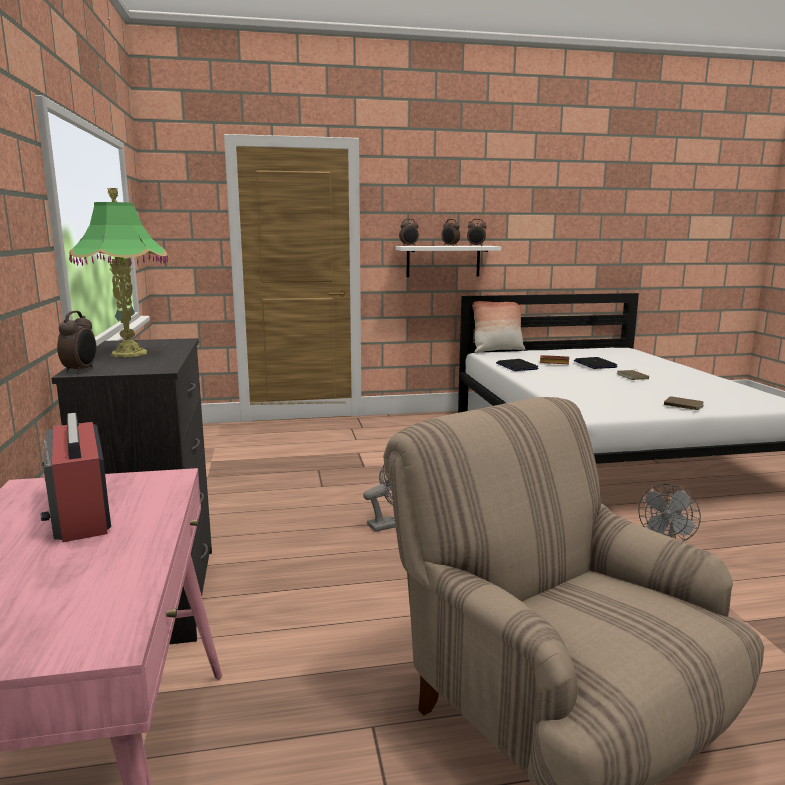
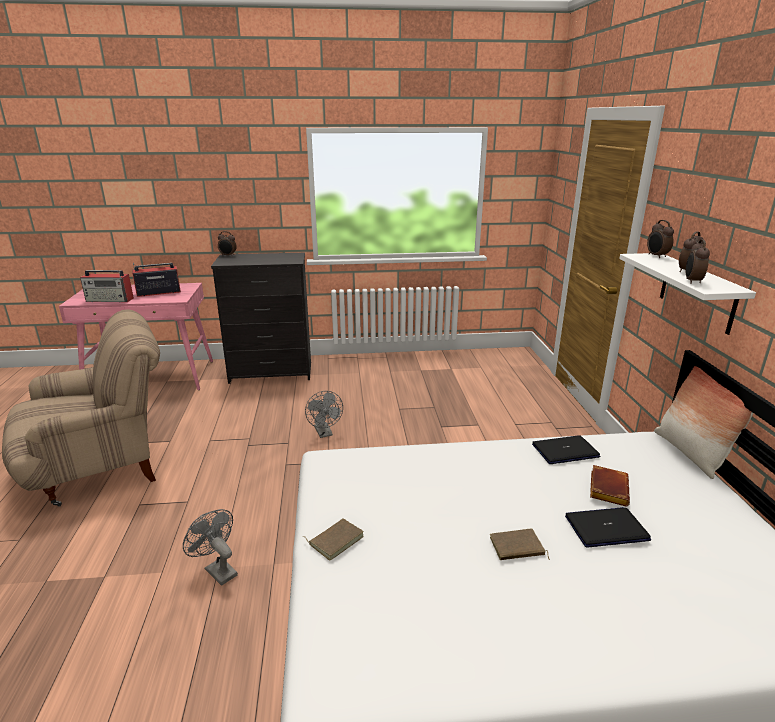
camera: 95 degrees right, 10 degrees up
(120, 568) = (110, 300): none -> radio
(129, 354) = (261, 257): table lamp -> none

